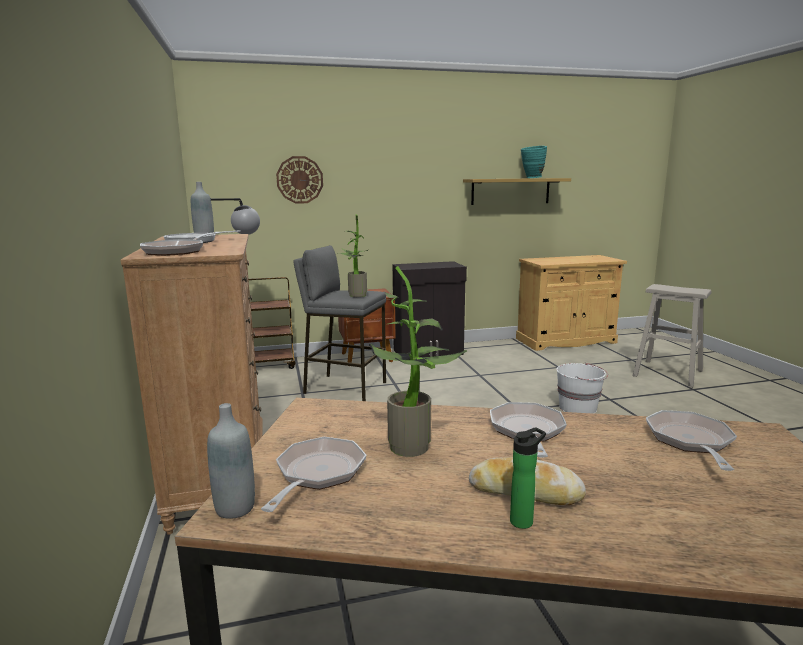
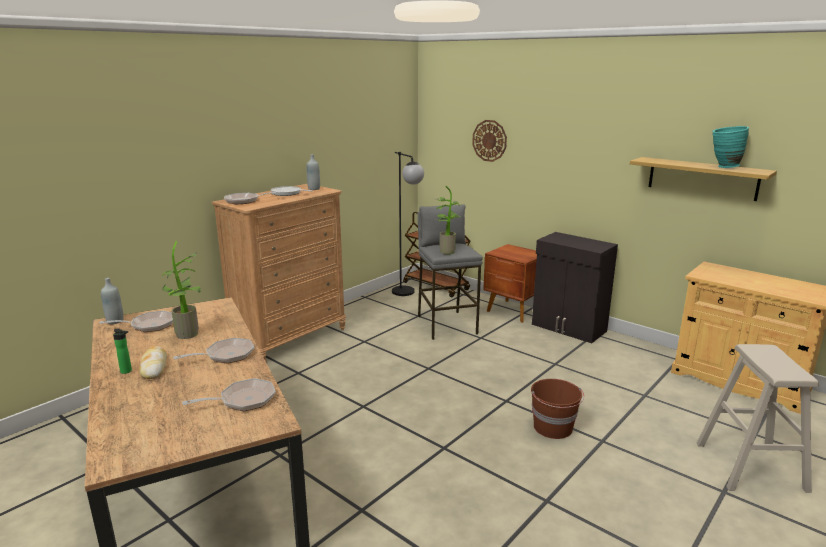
camera: 55 degrees right, 5 degrees up
(578, 408) = (553, 428): white bucket -> brown bucket

